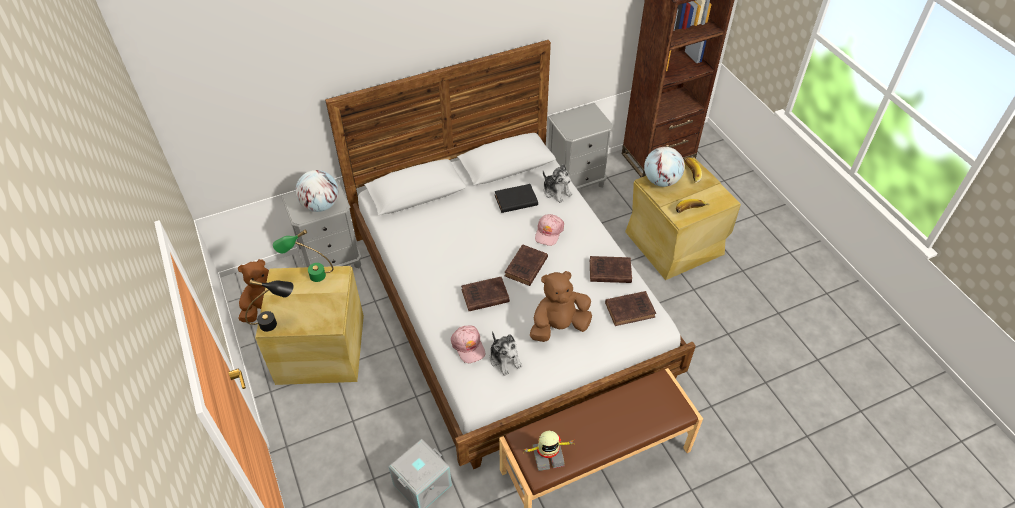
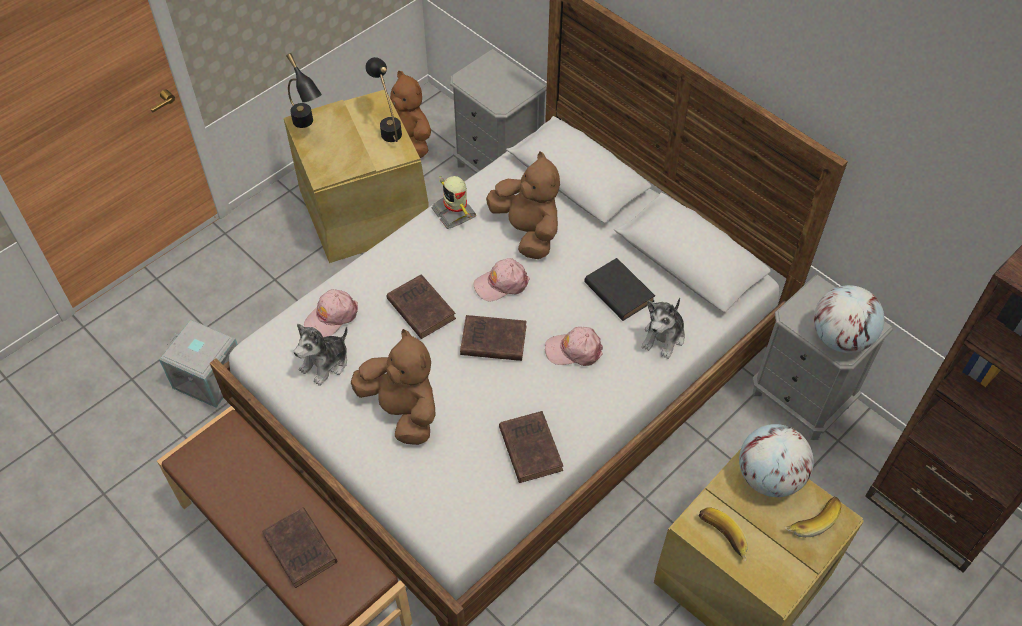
camera: 70 degrees right, 5 degrees up
(309, 275) = (388, 127): green table lamp -> black table lamp
(320, 205) = (492, 88): globe -> globe (840, 338)
(447, 227) = (527, 231): none -> brown plush toy
(483, 251) = (501, 283): none -> pink cap
(547, 455) = (212, 463): toy robot -> toy robot (455, 212)
(631, 310) = (466, 494): brown book -> brown book (301, 550)

